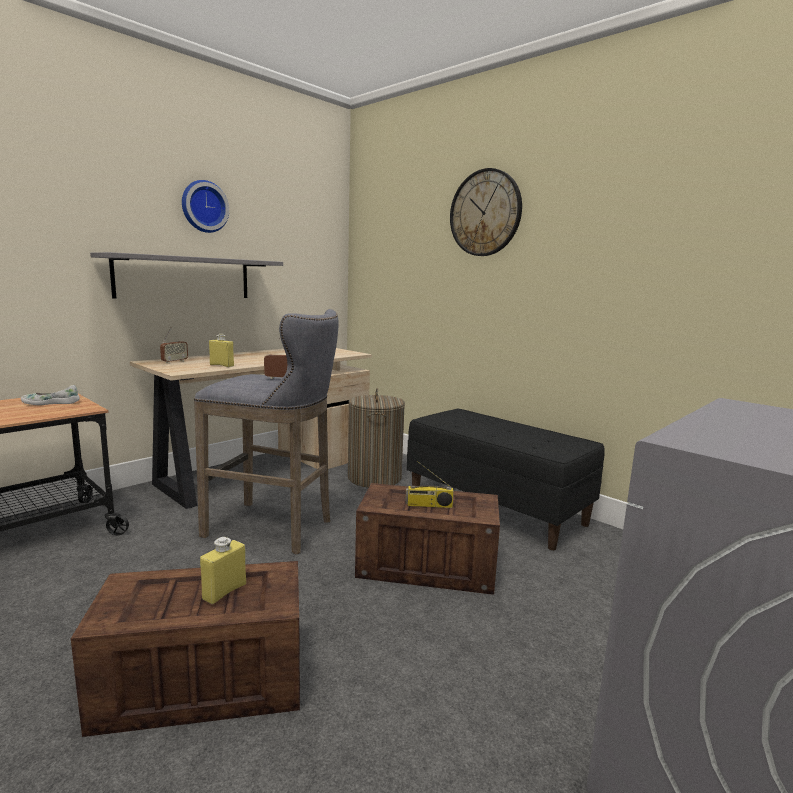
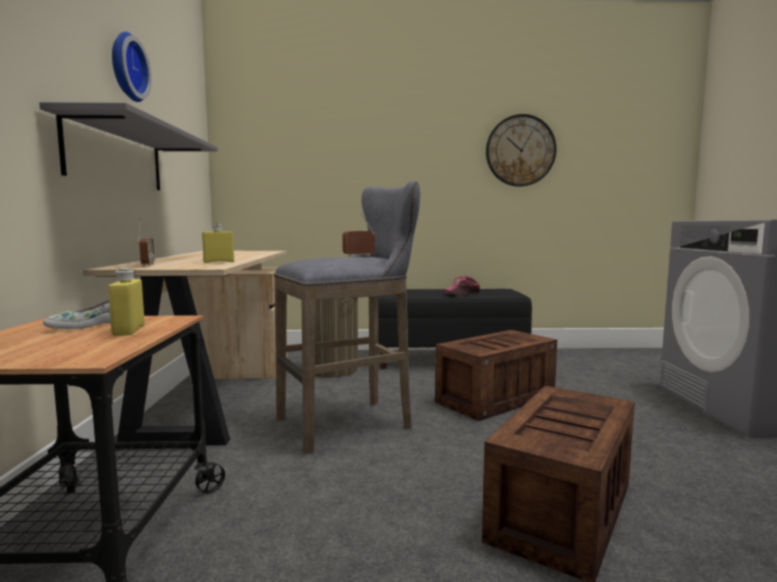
camera: 45 degrees left, 5 degrees down
(224, 591) = (569, 412): yellow bottle -> yellow bottle (129, 330)
(428, 505) = (501, 343): radio -> none
(485, 213) = (387, 117): wall clock -> wall clock (520, 150)
(513, 434) = (462, 293): none -> cap

